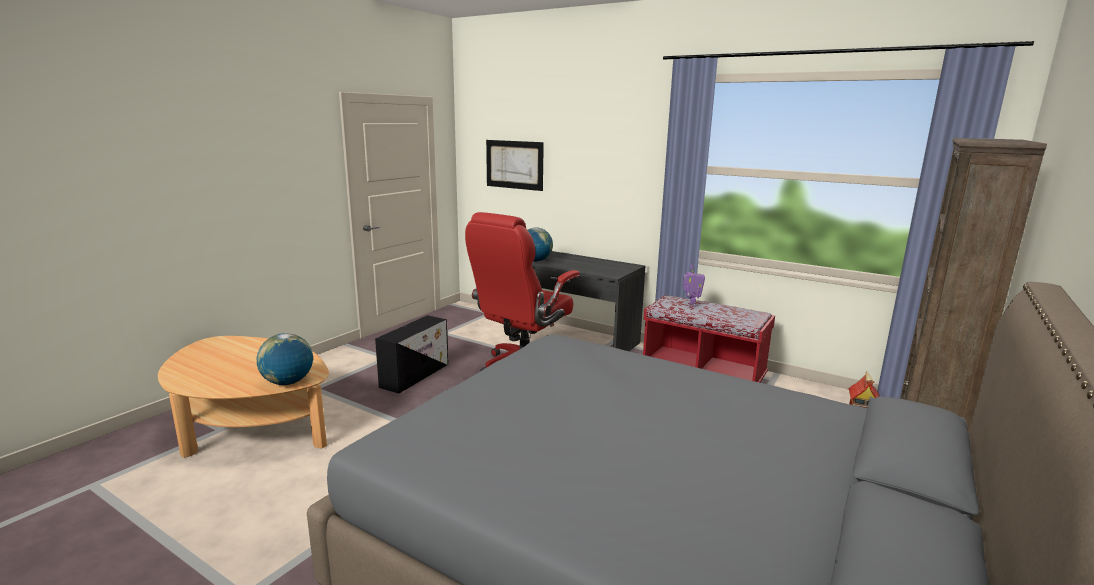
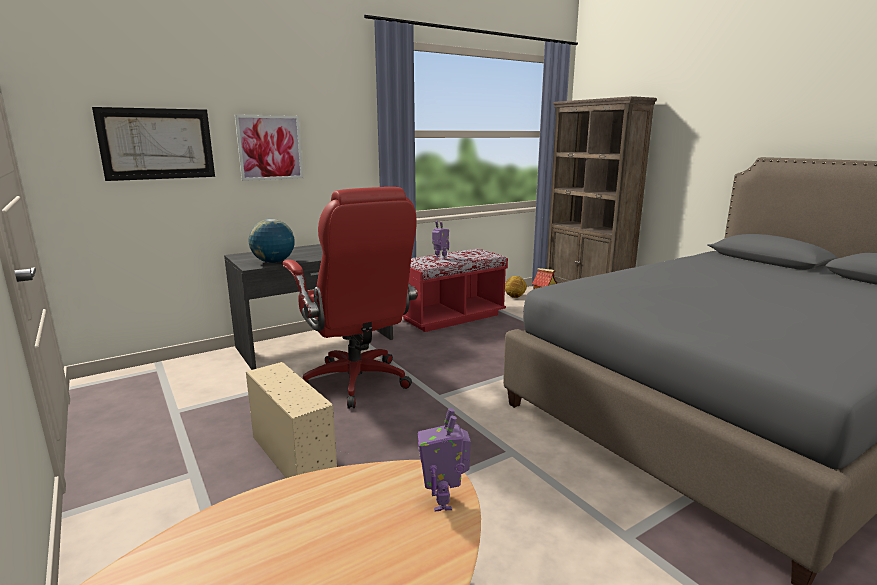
camera: 65 degrees left, 0 degrees up
(288, 382) = (443, 501): globe -> toy robot
(415, 375) = (292, 456): black storage box -> beige storage box
(580, 173) = (269, 147): none -> picture
(825, 395) = (515, 297): none -> football

